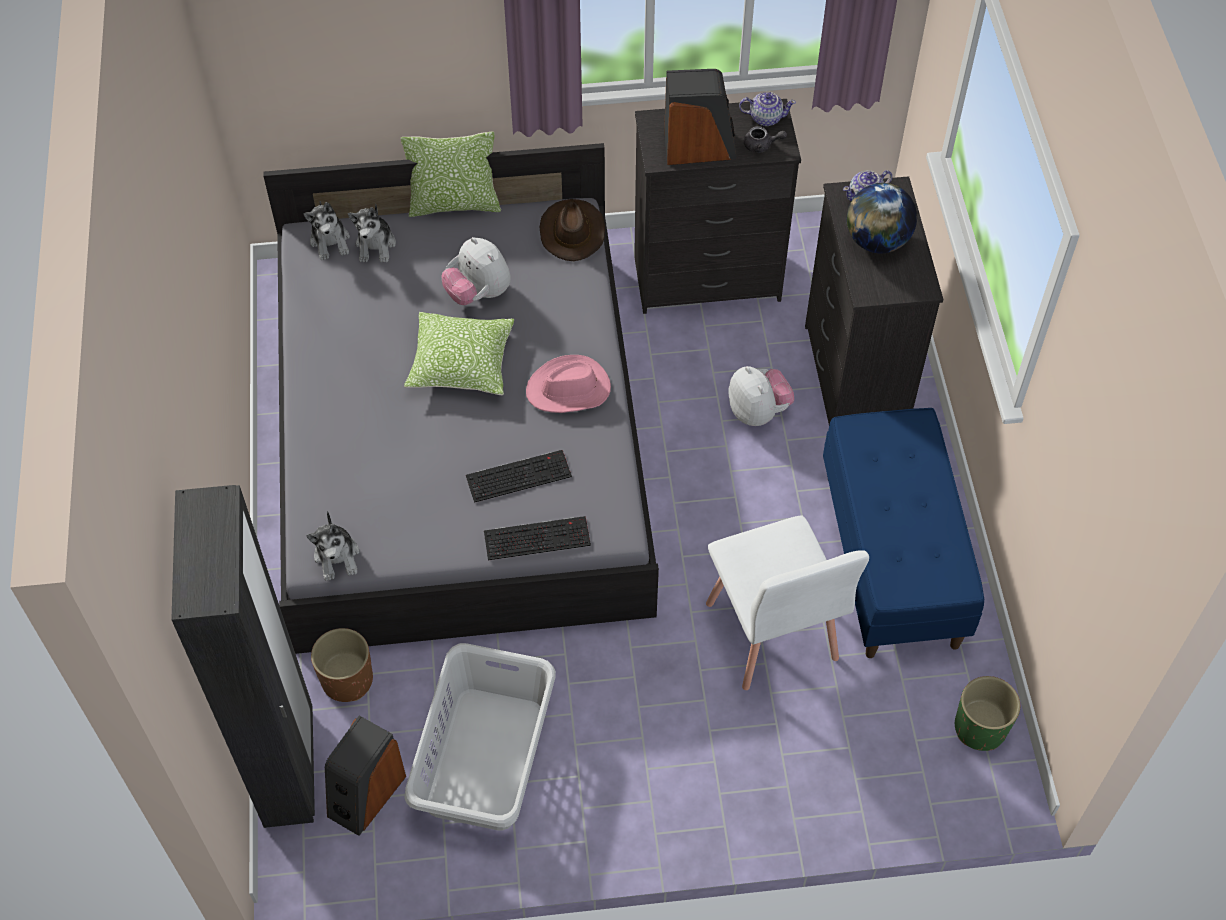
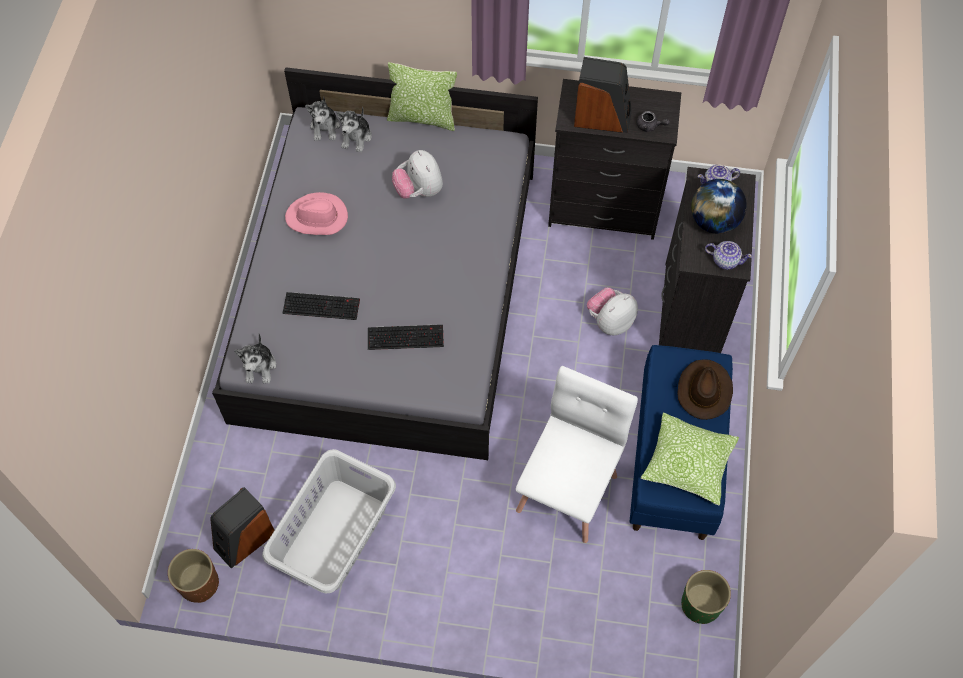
camera: 15 degrees right, 5 degrees up
(290, 768) = (198, 507): black wardrobe -> none
(347, 680) = (255, 452): brown planter -> brown planter (199, 584)
(461, 363) = (390, 241): pillow -> pillow (688, 463)
(538, 537) = (405, 387): keyboard -> keyboard (322, 305)
(569, 389) = (462, 279): pink hat -> pink hat (317, 218)
(572, 232) = (501, 157): brown hat -> brown hat (704, 390)
(758, 411) = (610, 321): plush toy -> plush toy turned 120 degrees counterclockwise
(765, 118) = (660, 104): teapot -> teapot (725, 260)
(771, 632) = (568, 492): white chair -> white chair turned 150 degrees counterclockwise

